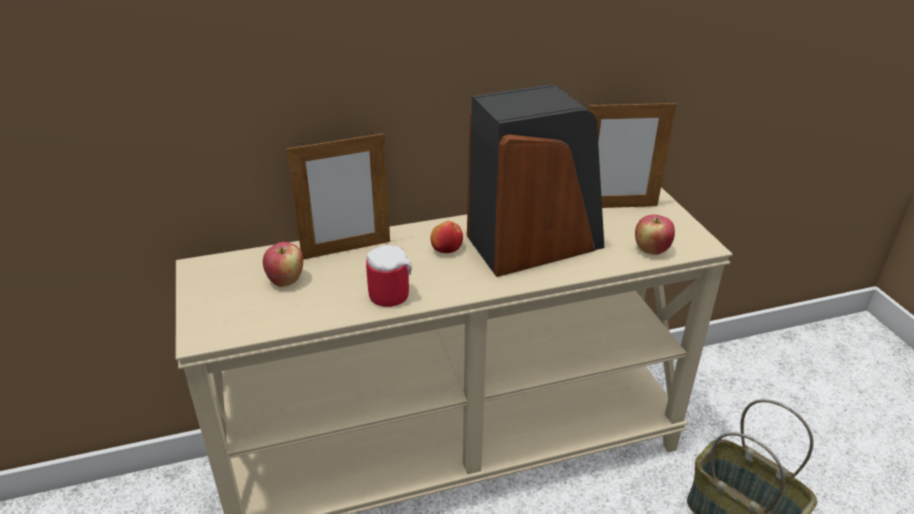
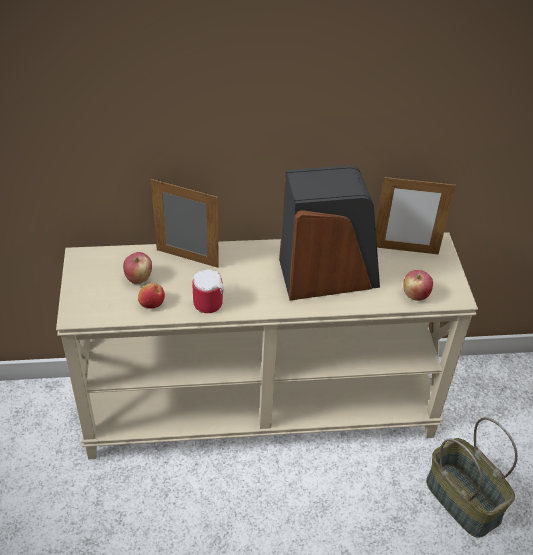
camera: 10 degrees right, 10 degrees up
(346, 250) = (187, 258): picture frame -> picture frame turned 150 degrees counterclockwise
(446, 249) = (260, 269): apple -> apple (151, 303)

